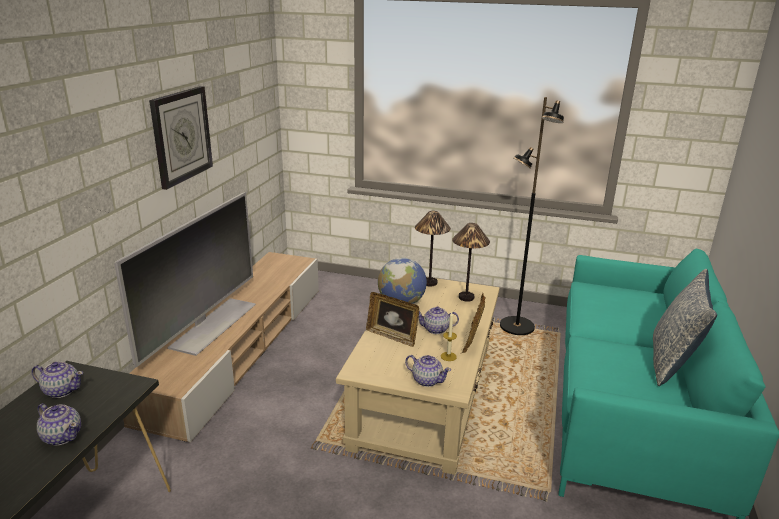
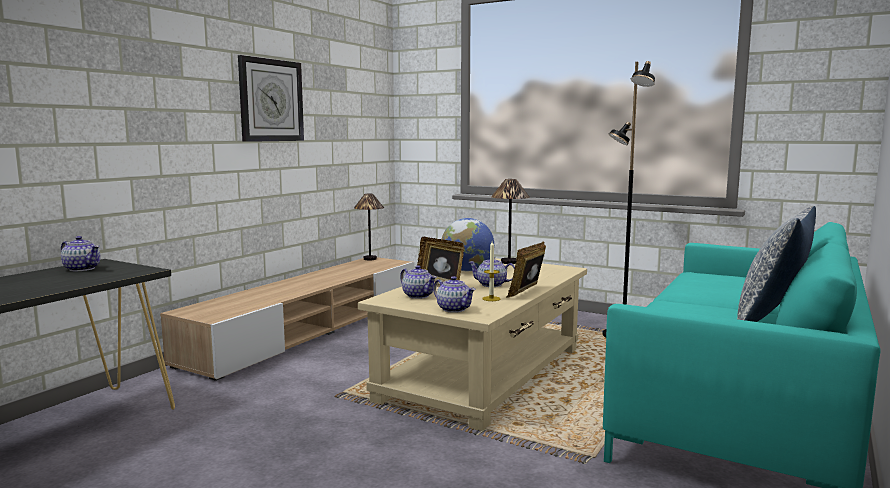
camera: 15 degrees right, 15 degrees down
(62, 436) = (54, 285): teapot -> teapot (418, 296)
(212, 325) = (278, 289): television -> none
(466, 298) = (542, 271): table lamp -> table lamp (369, 259)

